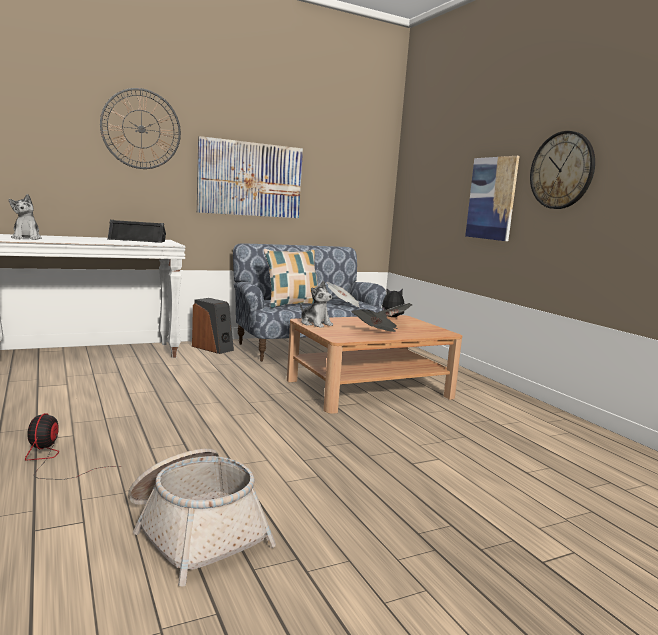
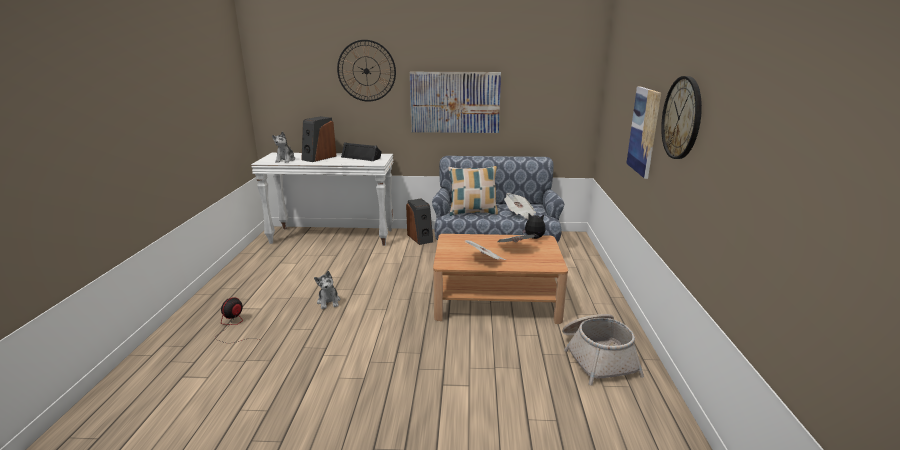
camera: 30 degrees right, 10 degrees up
(75, 238) = (319, 158): none -> speaker
(195, 531) = (251, 402): basket -> basket (597, 357)
(315, 324) = (451, 242): plush toy -> plush toy (329, 302)

